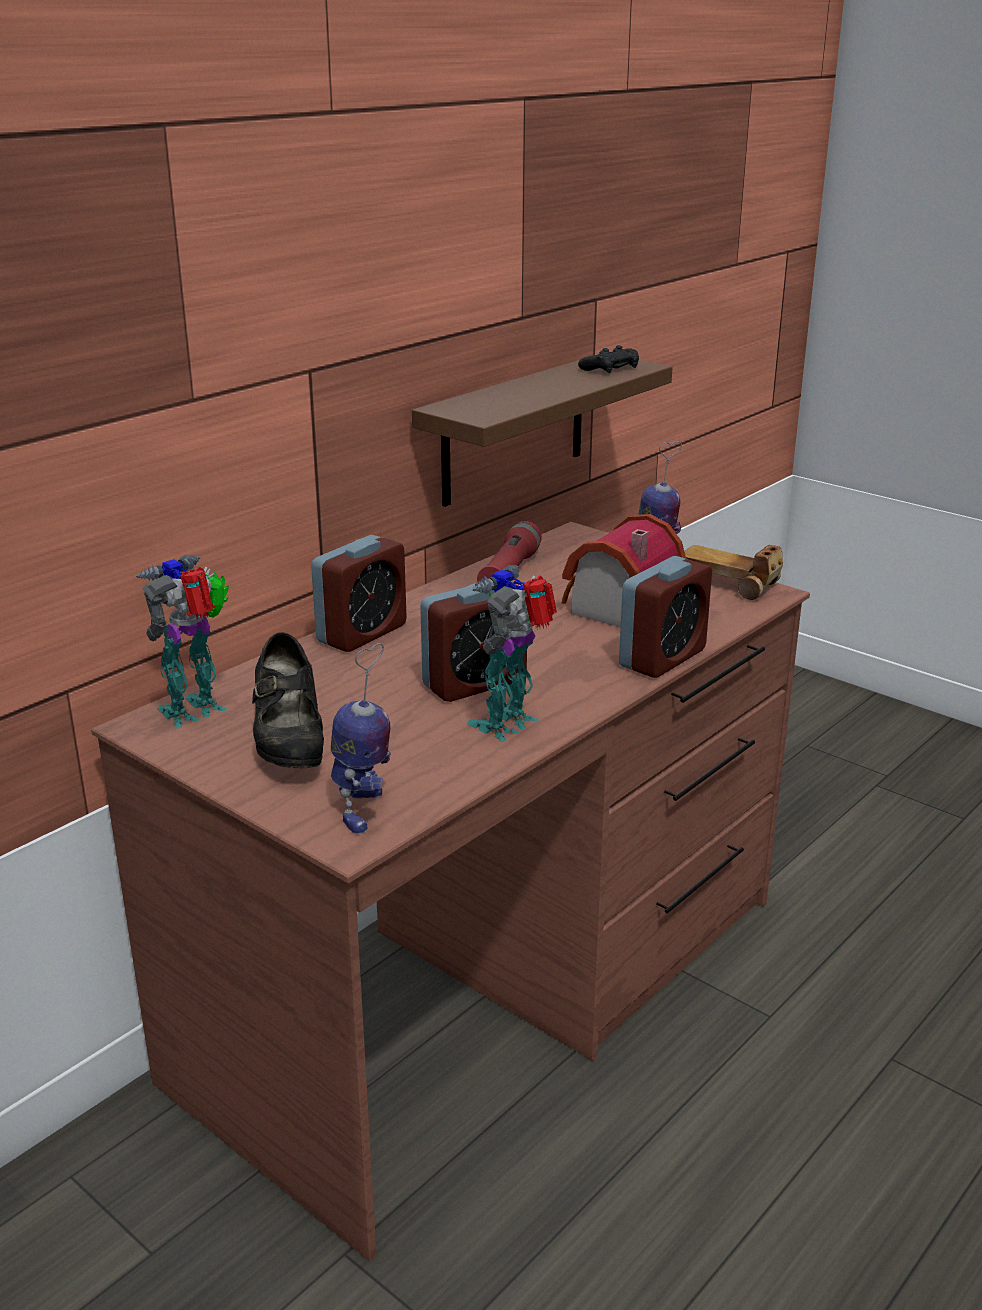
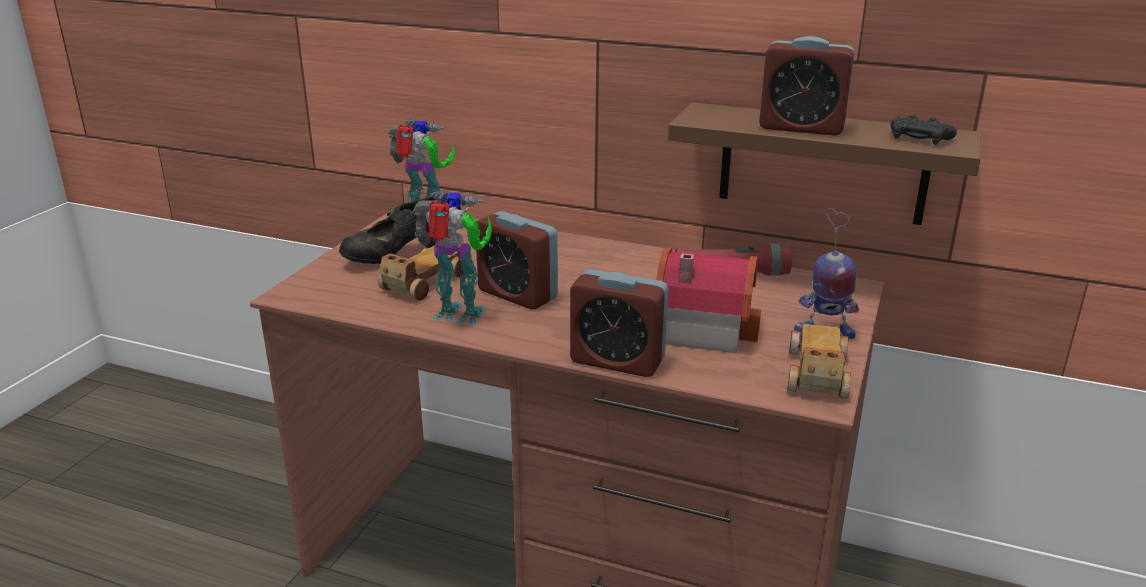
camera: 70 degrees right, 0 degrees up
(362, 633) = (570, 245): alarm clock -> alarm clock (801, 128)
(362, 811) = (323, 291): toy robot -> none
(395, 736) = (423, 283): none -> toy car

